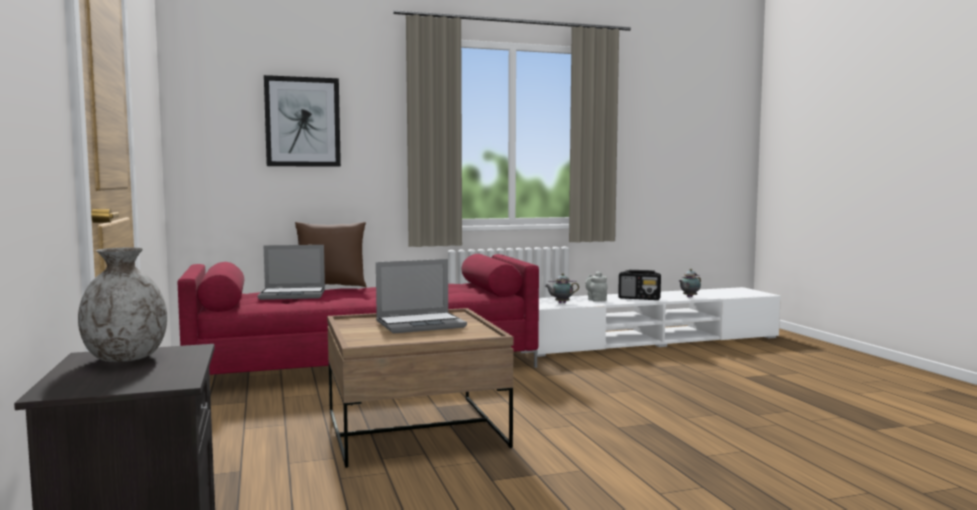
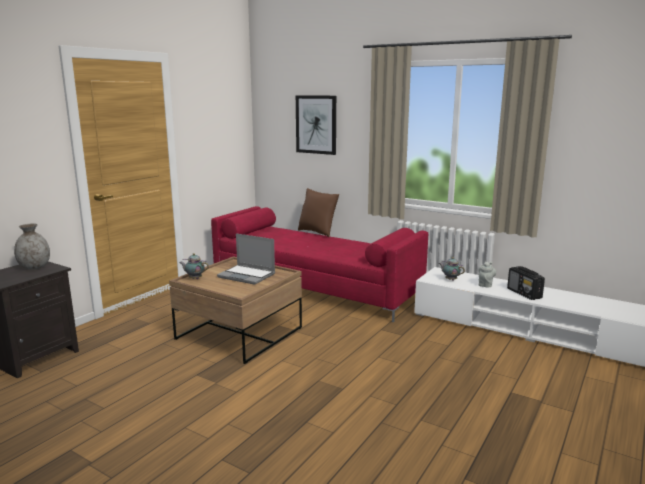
camera: 50 degrees right, 10 degrees up
(293, 295) = (280, 235): laptop -> none
(689, 297) = (574, 305): teapot -> teapot (194, 278)

